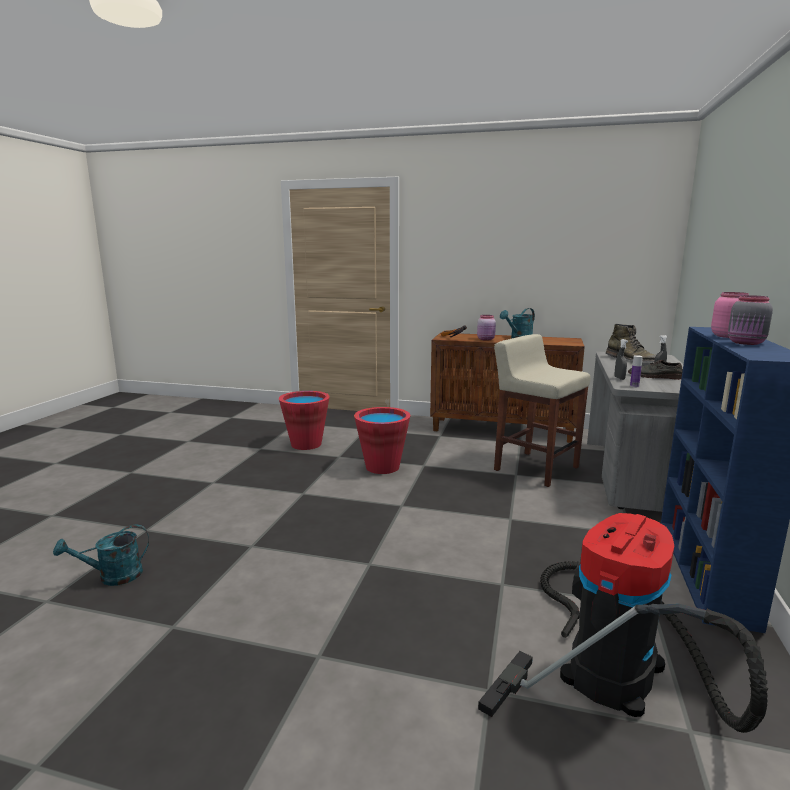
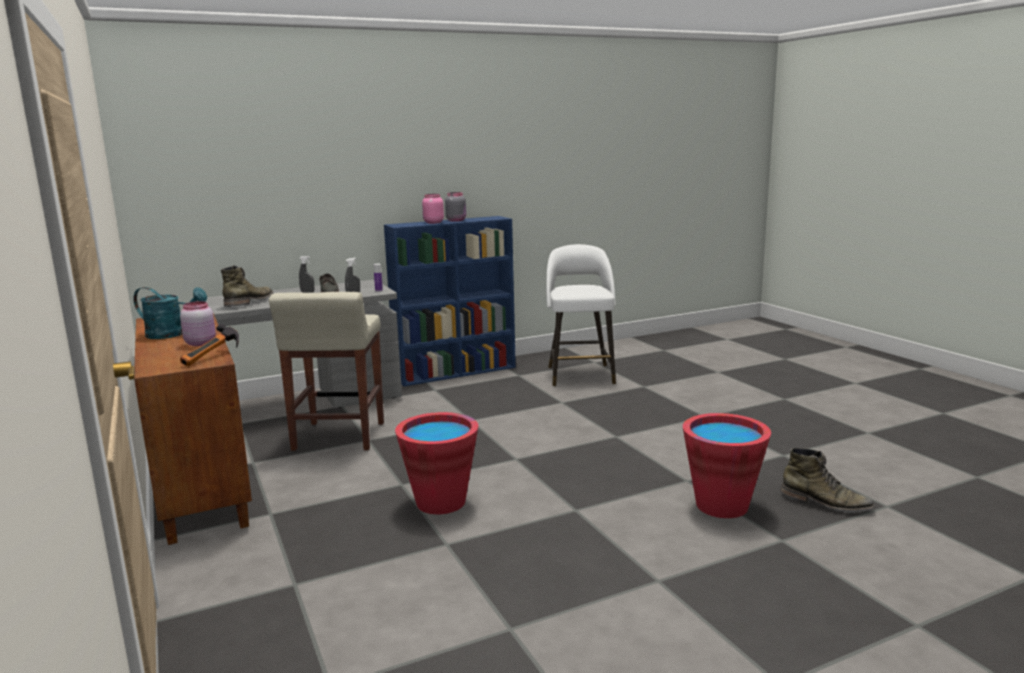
camera: 130 degrees left, 0 degrees up
(112, 577) = (825, 503): turquoise watering can -> green boot
(306, 444) = (435, 597): red bucket -> red bucket (721, 505)
(612, 663) = (580, 374): vacuum cleaner -> white stool

